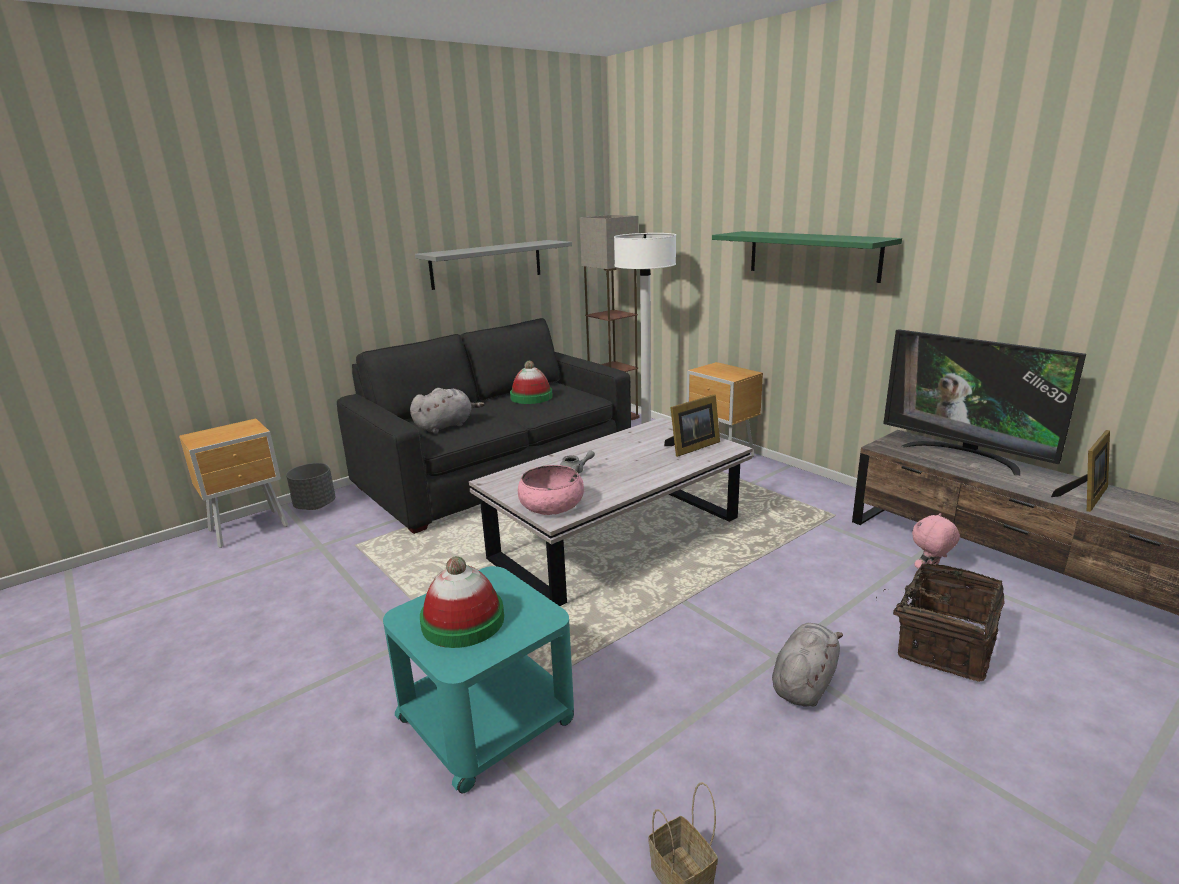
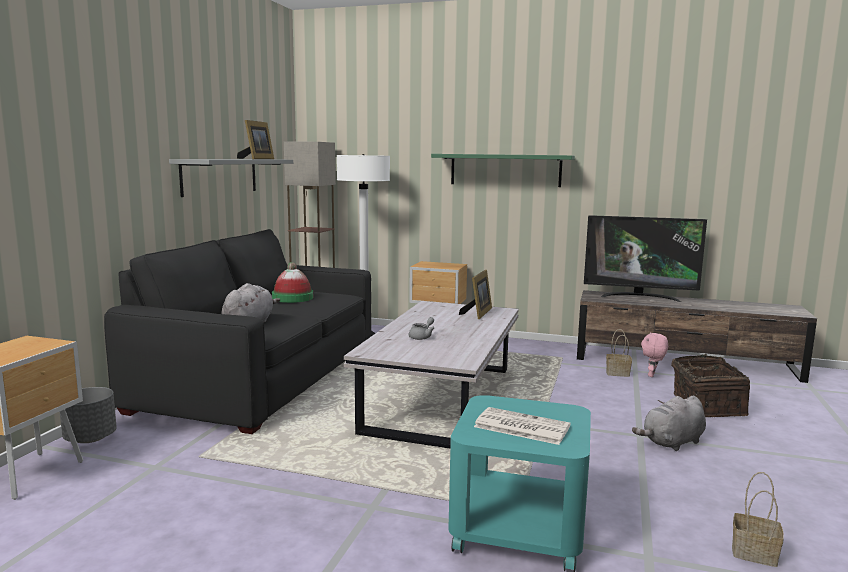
camera: 35 degrees left, 10 degrees down
(463, 621) = (520, 427): hat -> newspaper
(551, 505) = (445, 357): pink bowl -> none
(804, 682) = (672, 443): grey plush toy -> grey plush toy turned 120 degrees counterclockwise
(882, 557) = (618, 373): none -> basket
(1085, 497) = (722, 306): picture frame -> picture frame (257, 159)

